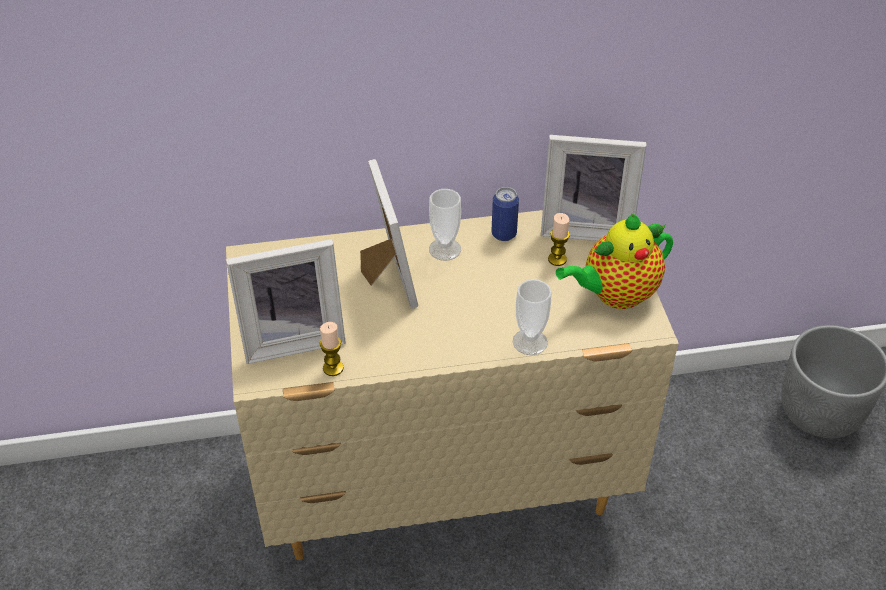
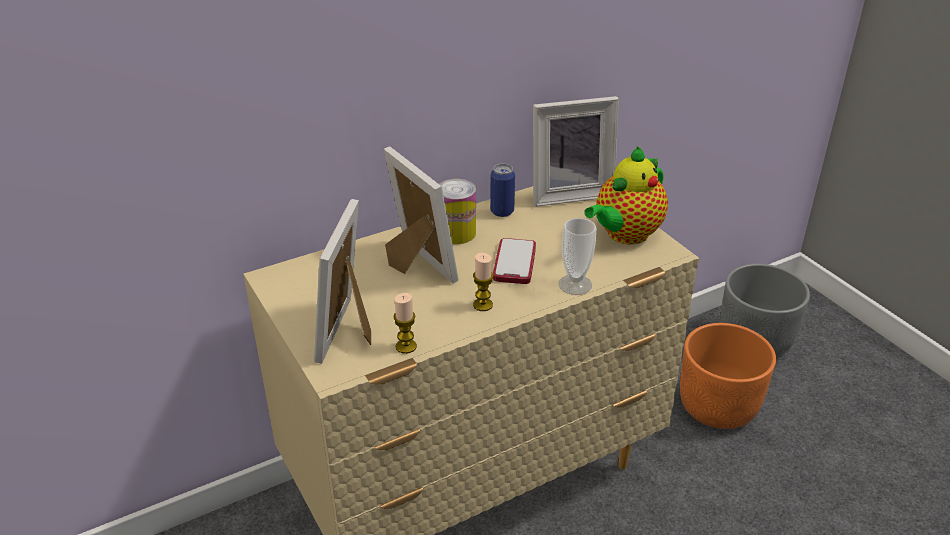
camera: 20 degrees left, 10 degrees down
(292, 338) = (352, 332): picture frame -> picture frame turned 135 degrees clockwise
(445, 249) = (456, 233): cup -> can
(483, 300) = (514, 263): none -> phone
(557, 259) = (559, 220): candle -> candle (483, 305)
(736, 476) = (718, 406): none -> orange planter

